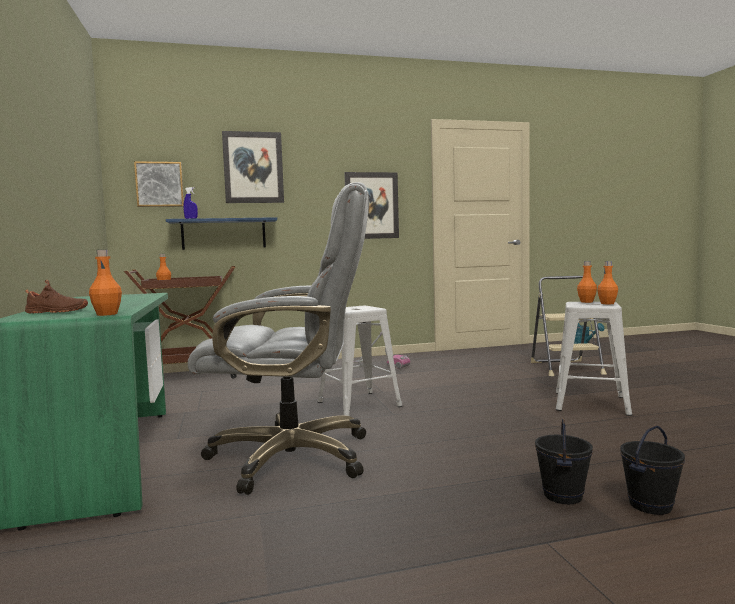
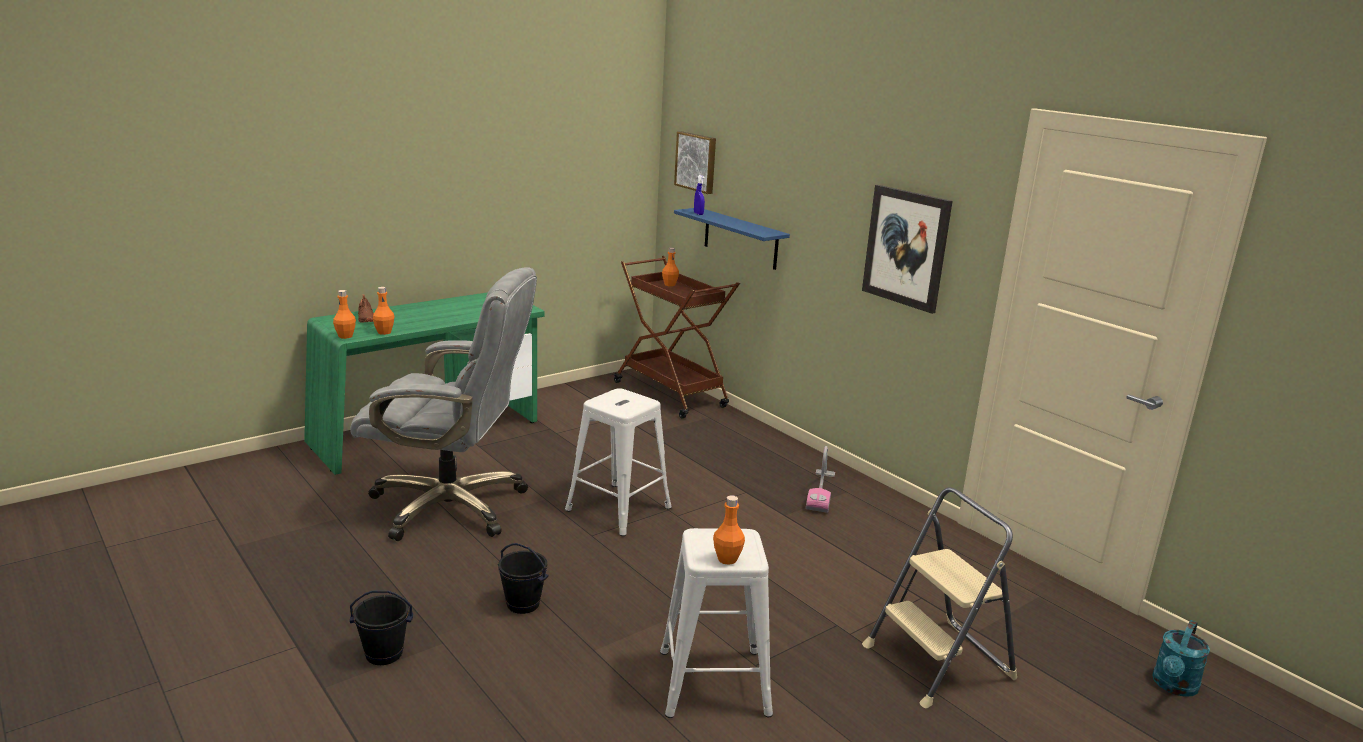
camera: 65 degrees right, 15 degrees up
(253, 167) = (777, 157): picture -> none
(291, 456) = (449, 505): grey office chair -> grey office chair turned 60 degrees counterclockwise
(586, 302) = (748, 543): orange bottle -> orange bottle (384, 332)
(649, 505) = (369, 706): black bucket -> black bucket (523, 604)

